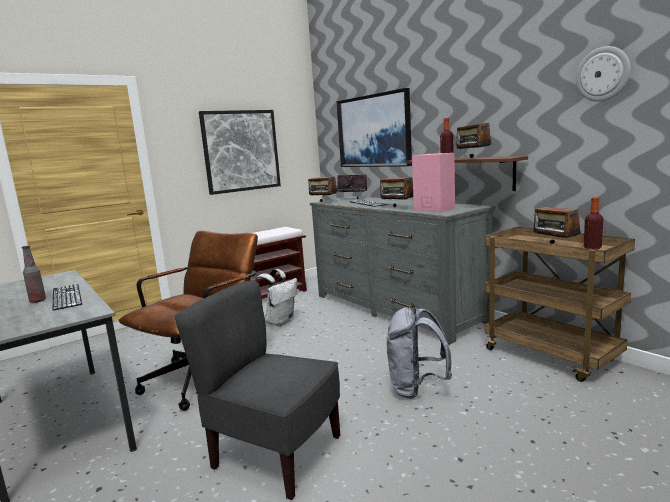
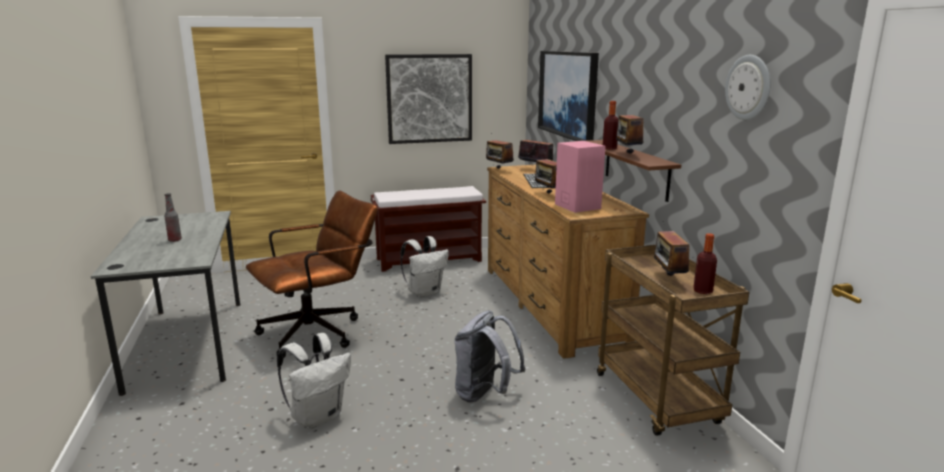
camera: 20 degrees right, 5 degrees up
(66, 296) = (196, 240): keyboard -> none
(276, 454) = (318, 416): grey chair -> white backpack
(395, 308) = (550, 304): grey dresser -> brown dresser

